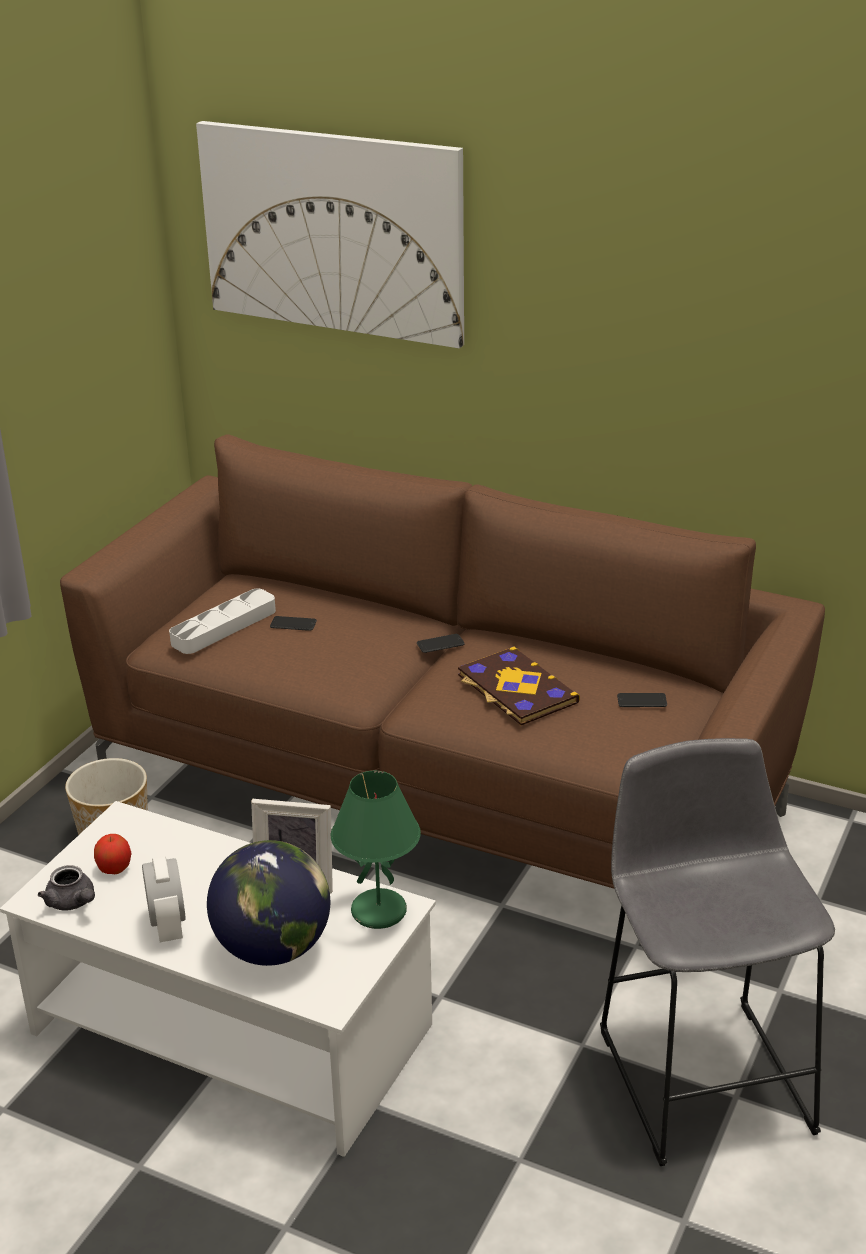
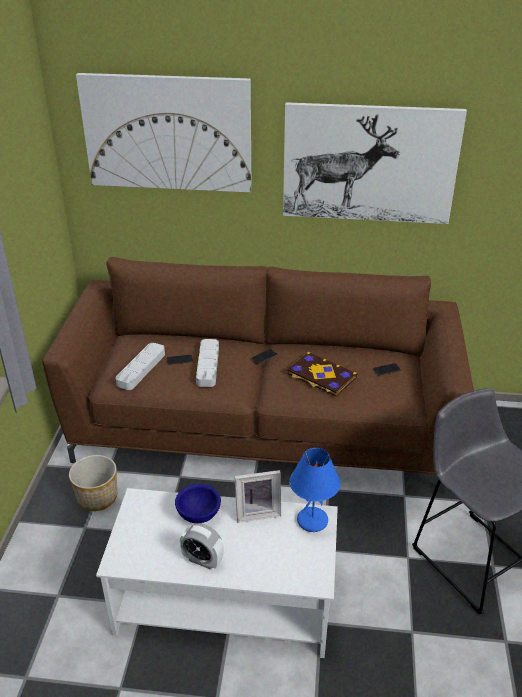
camera: 20 degrees left, 5 degrees up
(73, 903) = (138, 560): grey teapot -> none
(115, 869) = (151, 531): apple -> none
(168, 926) = (202, 560): alarm clock -> alarm clock turned 150 degrees clockwise
(202, 861) = (199, 514): none -> blue bowl
(273, 949) = (269, 558): globe -> none
(334, 640) = (208, 365): none -> grey tray
(380, 911) = (312, 520): green table lamp -> blue table lamp
(662, 317) = (369, 164): none -> picture

